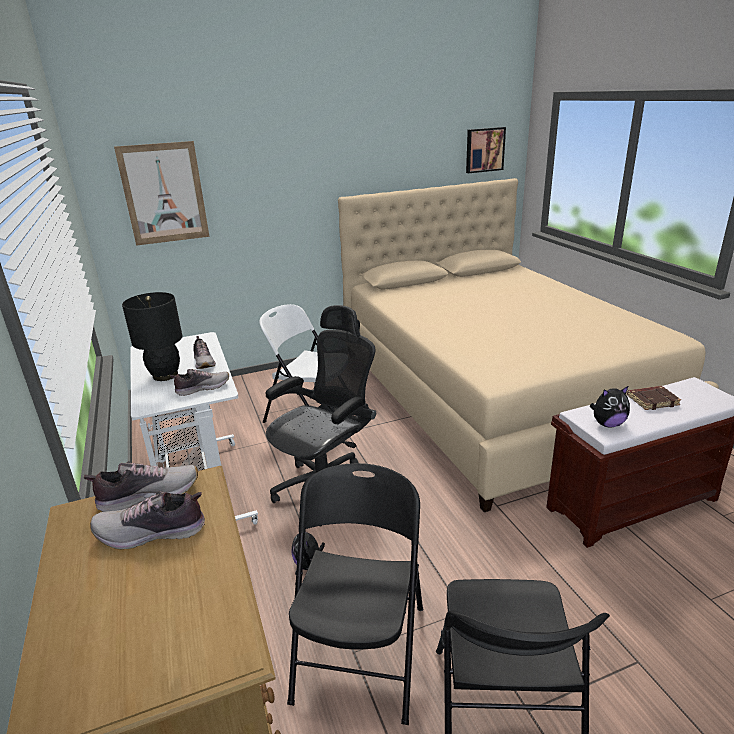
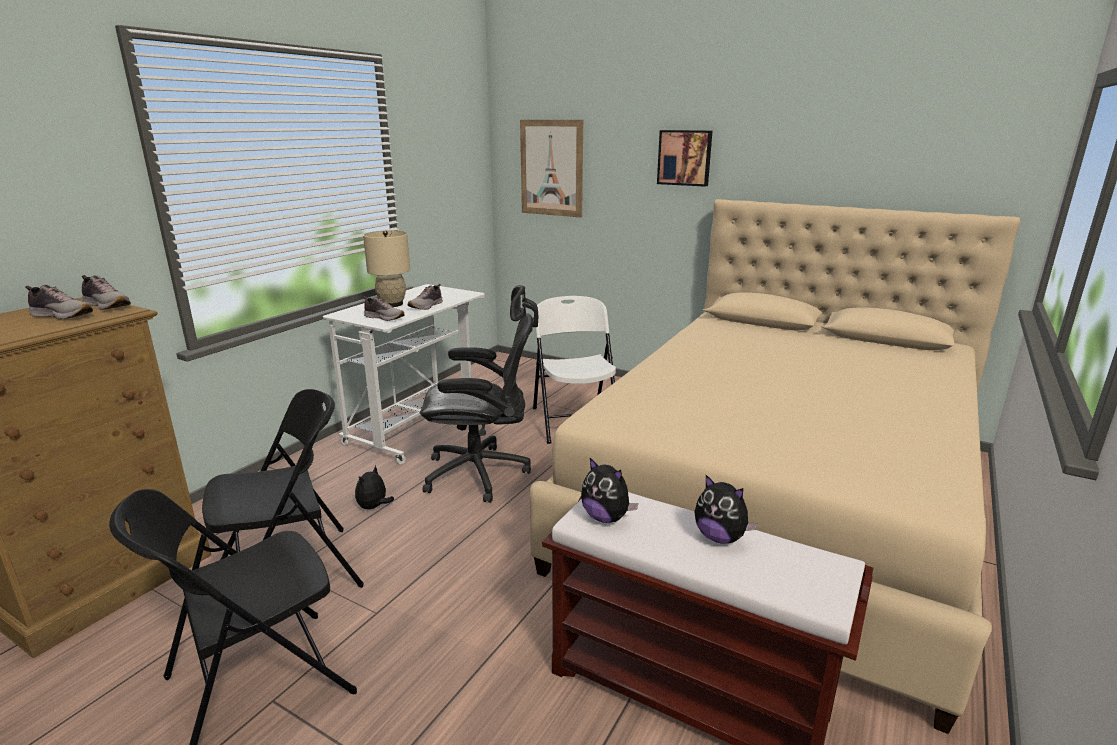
camera: 50 degrees right, 5 degrees down
(152, 533) = (63, 315): shoe -> shoe turned 150 degrees clockwise
(165, 375) = (391, 304): black table lamp -> beige table lamp
(484, 150) = (968, 165): picture -> picture (684, 157)
(652, 400) = (720, 537): brown book -> plush toy

